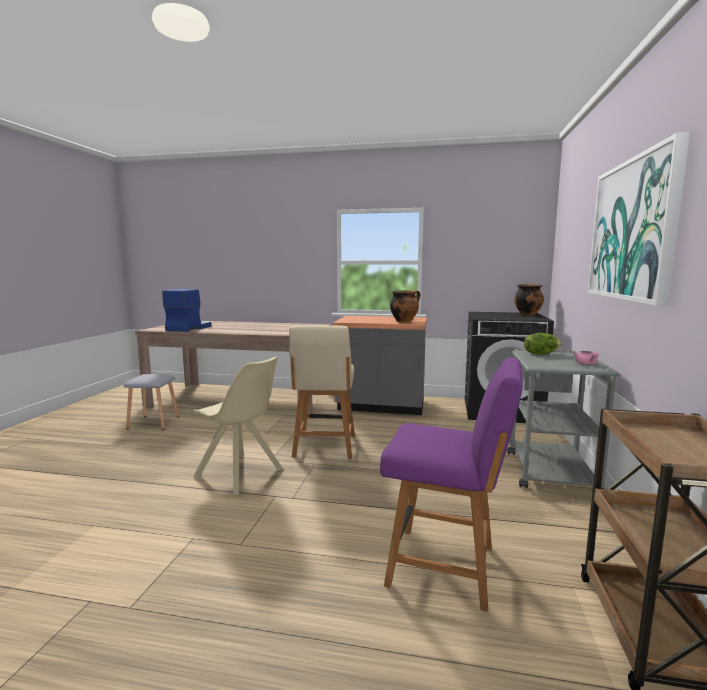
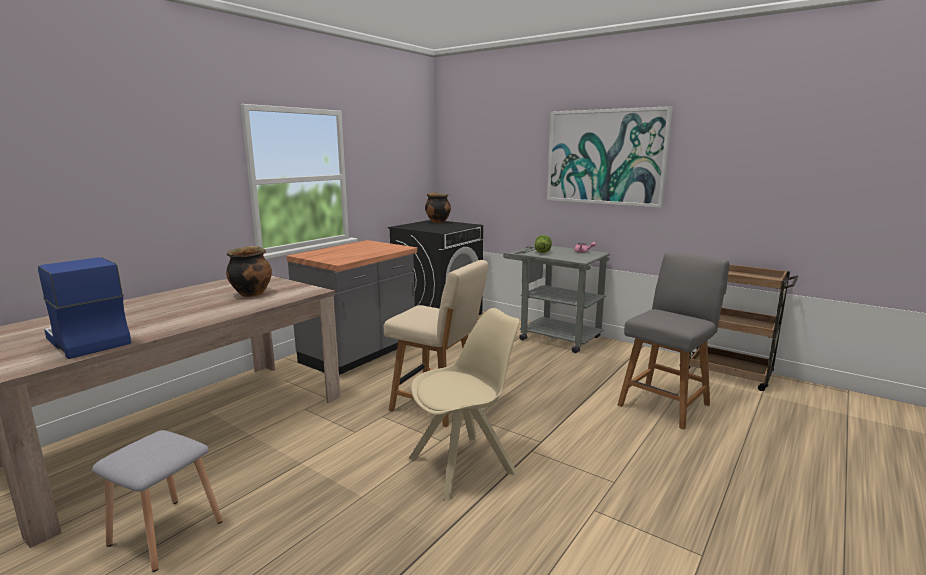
camera: 65 degrees left, 5 degrees up
(404, 321) = (384, 248): cooking pot -> cooking pot (251, 293)
(446, 567) = (665, 404): purple chair -> grey chair

